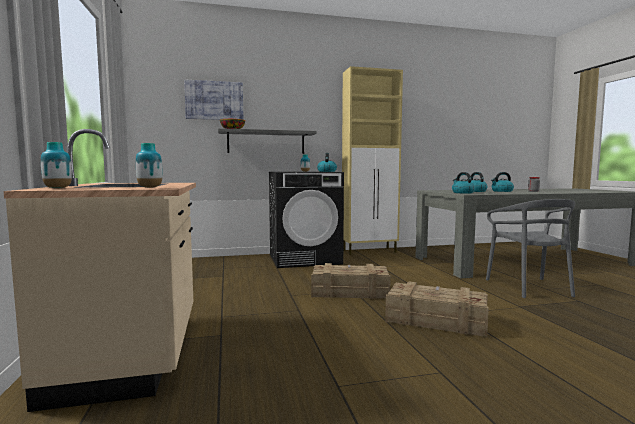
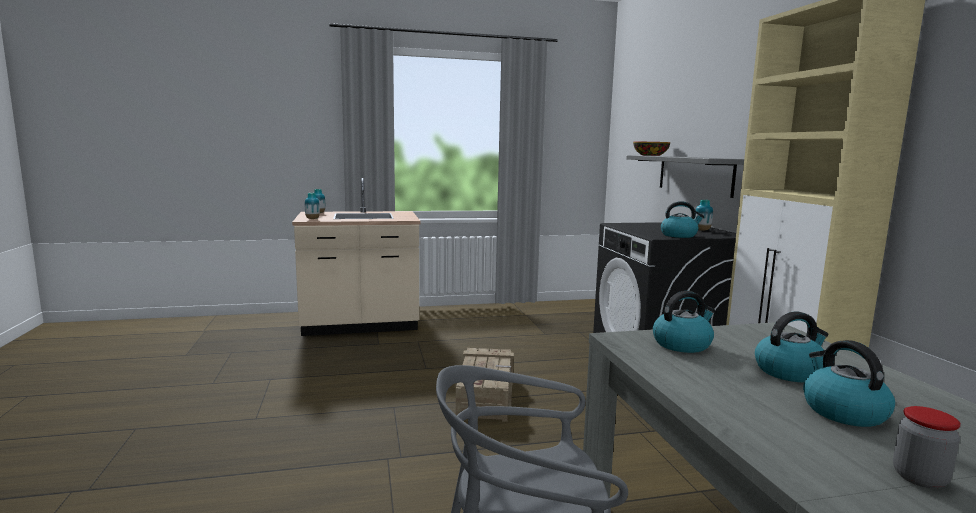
camera: 90 degrees right, 5 degrees up
(214, 100) = (658, 113): picture -> none
(435, 320) = (368, 437): crate -> none

